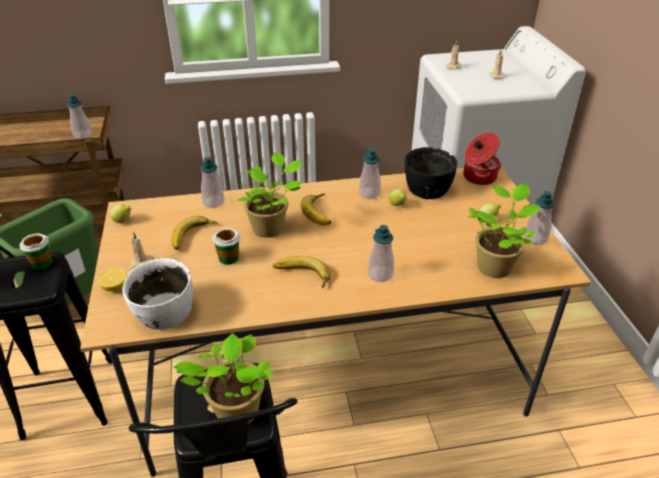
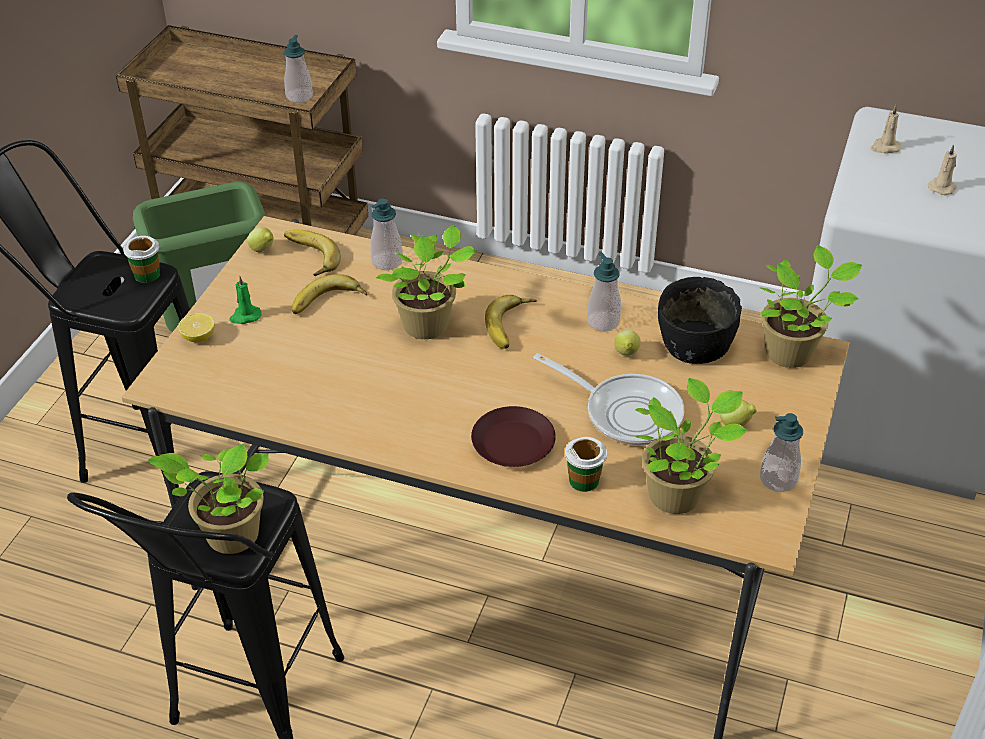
camera: 30 degrees right, 5 degrees up
(140, 263) = (245, 316): beige candle -> green candle
(163, 312) = (229, 390): white bowl -> none
(228, 258) = (348, 348): cup -> cup (584, 480)
(301, 276) = (415, 407): banana -> banana (308, 257)
(380, 274) = (514, 444): soap dispenser -> brown plate
(426, 234) = (626, 412): none -> frying pan
(478, 177) = (792, 352): cooking pot -> potted plant

